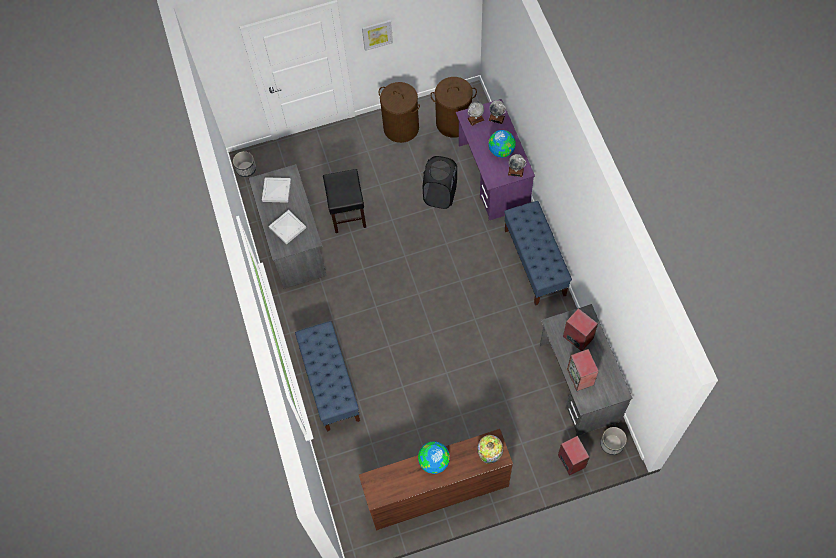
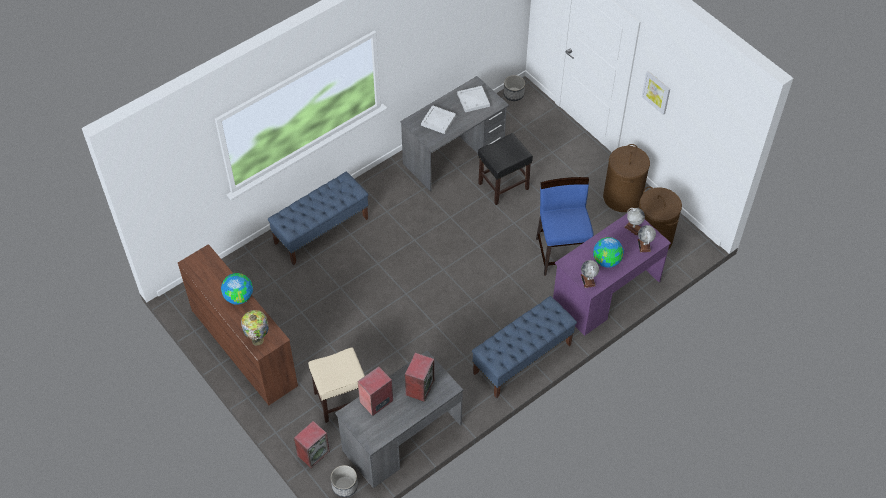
camera: 65 degrees right, 10 degrees down
(440, 195) = (561, 253): black laundry basket -> blue chair
(524, 421) = (341, 400): none -> beige stool

